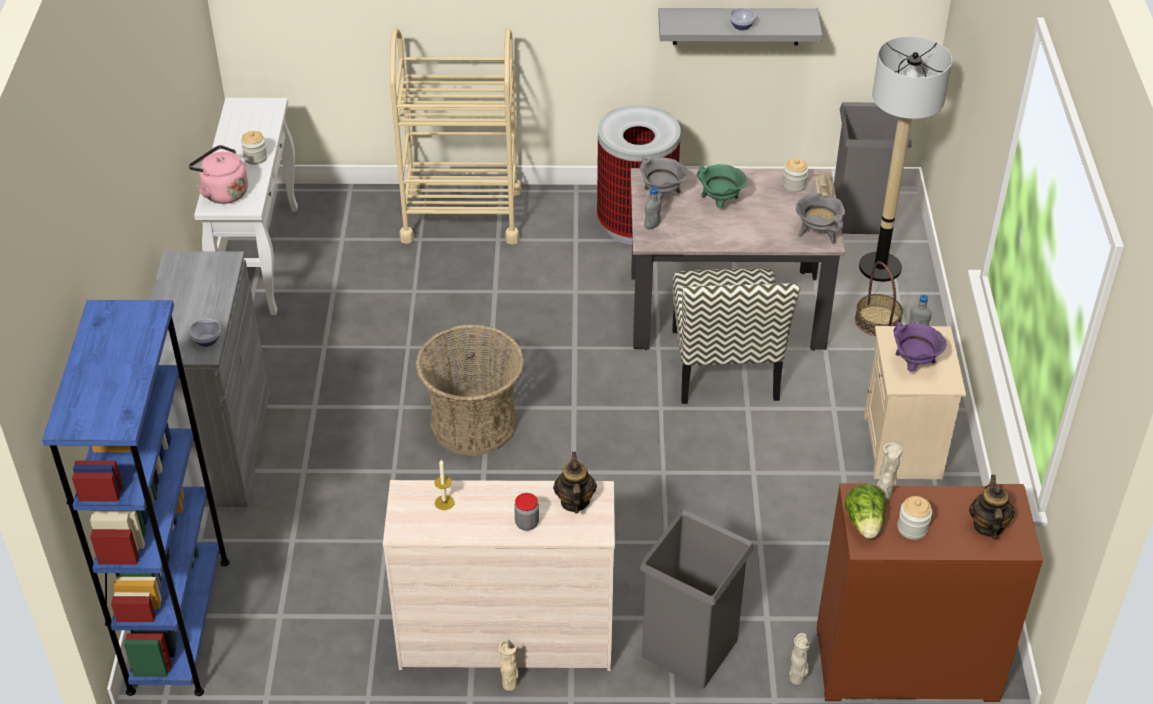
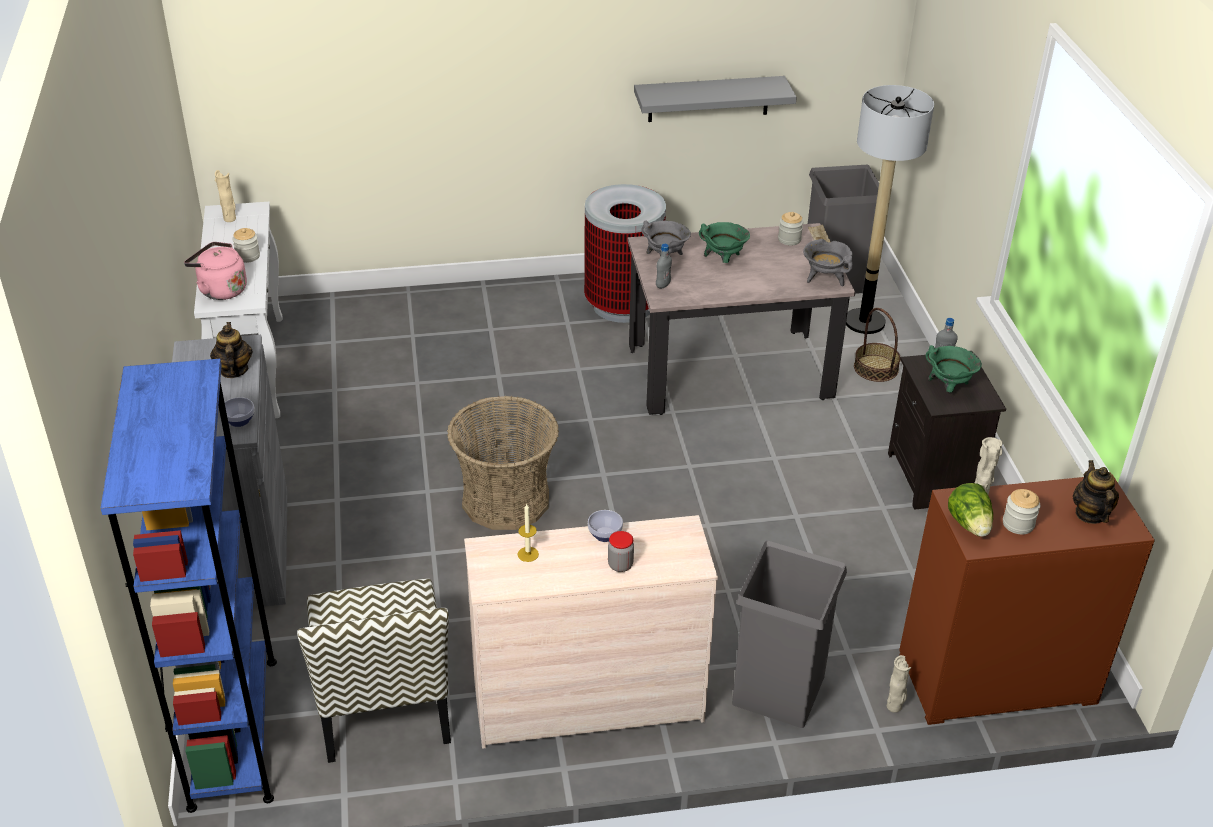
camera: 10 degrees left, 5 degrees down
(461, 215) = (449, 310): beige cart -> none
(510, 684) = (603, 748): beige vase -> beige vase (230, 219)
(574, 501) = (664, 539): teapot -> teapot (234, 370)
(725, 366) = (742, 422): chair -> chair (384, 703)
(741, 26) = (717, 94): bowl -> bowl (604, 535)
(904, 448) = (934, 478): beige nightstand -> black nightstand
(914, 364) = (948, 387): purple cooking pot -> green cooking pot

